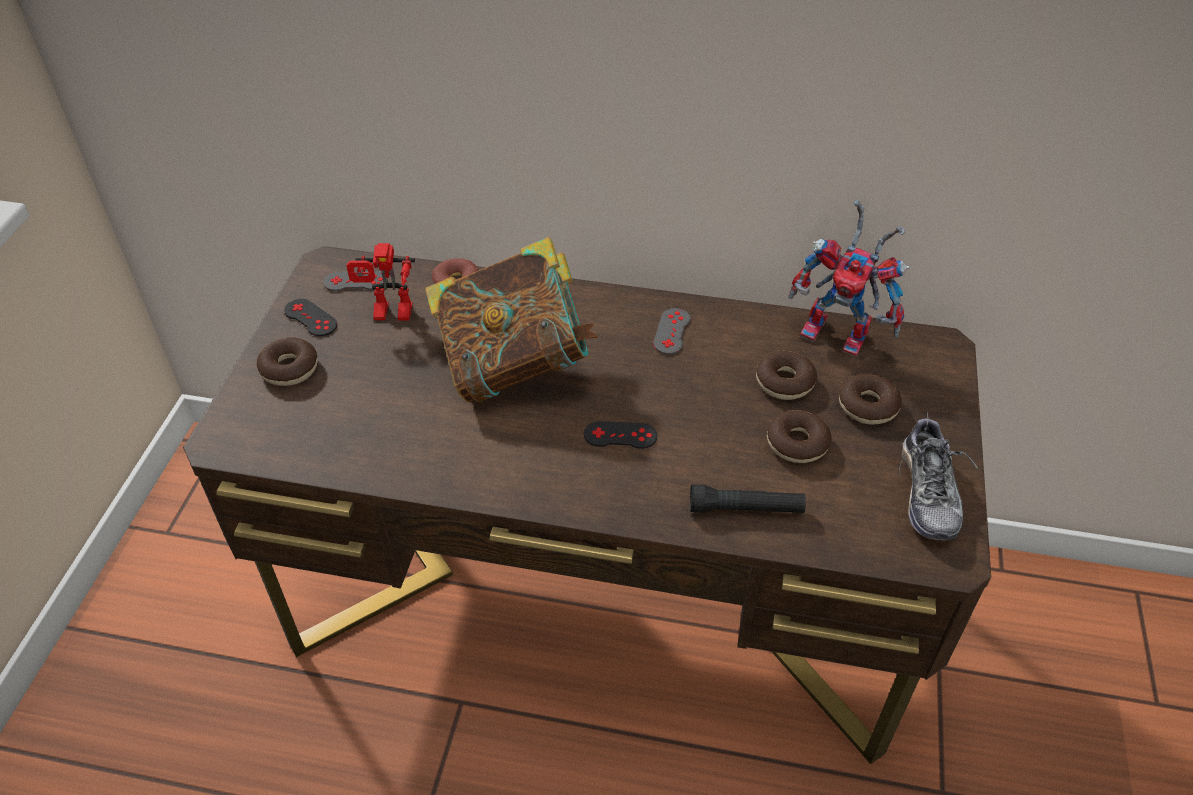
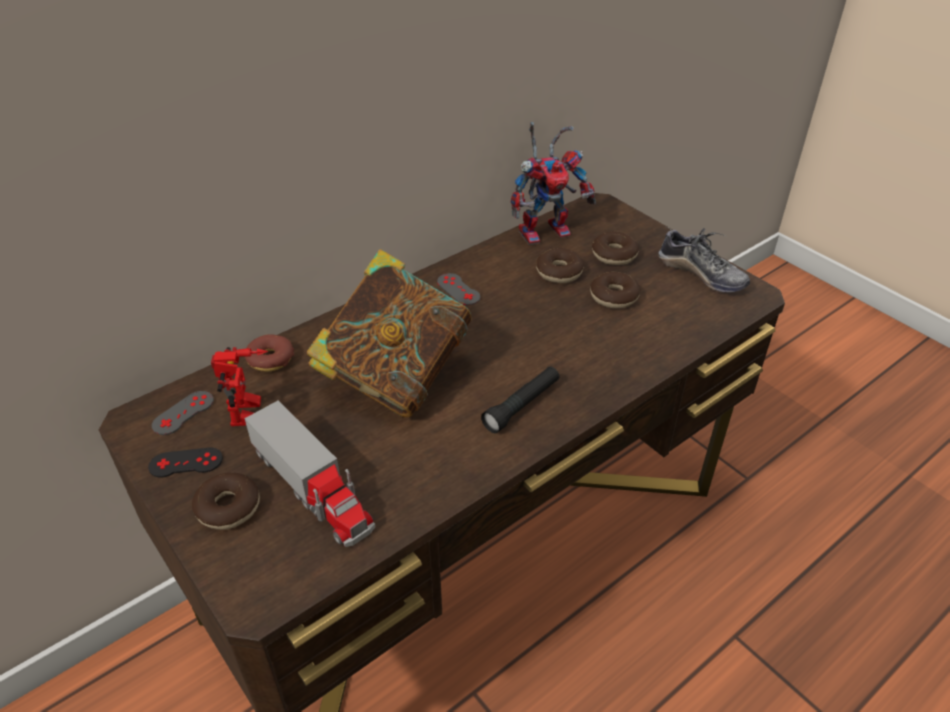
camera: 50 degrees left, 5 degrees down
(347, 400) = (313, 489): none -> toy truck
(389, 315) = (251, 414): toy robot -> toy robot turned 45 degrees counterclockwise
(620, 435) = (524, 364): black game controller -> none
(745, 509) = (644, 347): black flashlight -> black flashlight (522, 405)

